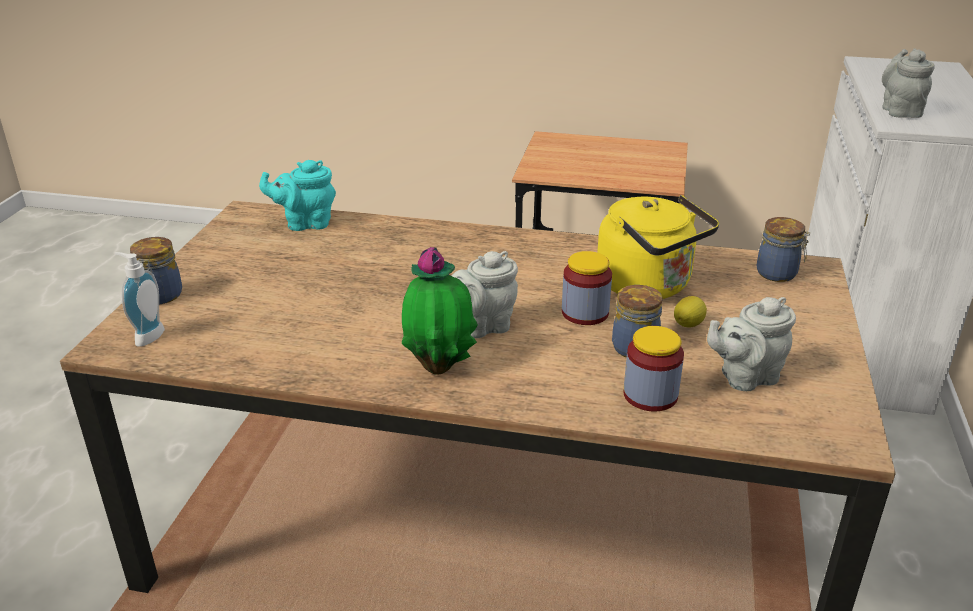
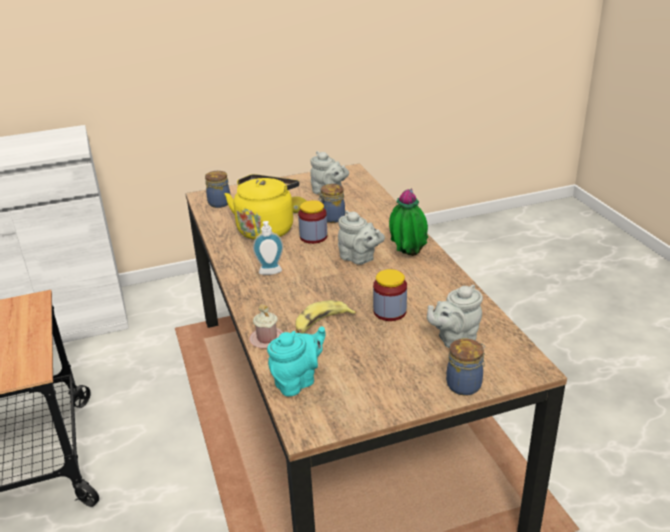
camera: 120 degrees left, 0 degrees up
(146, 336) = (505, 360): soap dispenser -> soap dispenser (270, 273)
(305, 223) = (297, 381): turquoise teapot -> turquoise teapot turned 90 degrees counterclockwise
(373, 258) = (321, 323): none -> banana
(389, 226) = (267, 339): none -> pink mug
(650, 395) = (366, 206): jar -> jar (390, 312)
(900, 111) = (45, 151): grey teapot -> grey teapot (454, 339)

